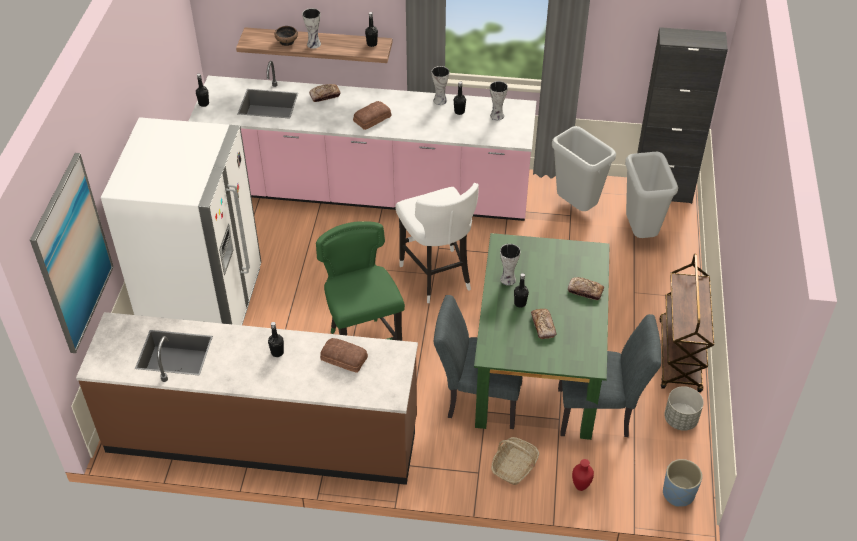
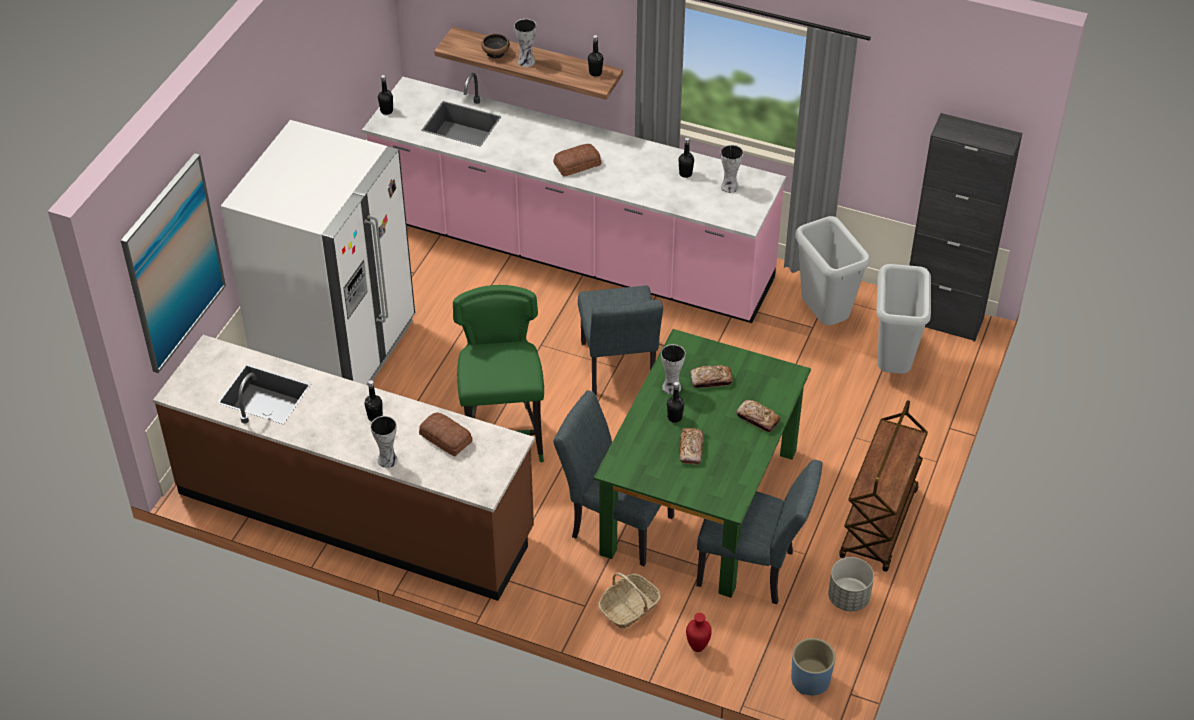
camera: 15 degrees right, 0 degrees up
(325, 95) = (531, 125): bread -> bread (711, 380)
(437, 277) = (619, 371): white stool -> grey chair
(440, 100) = (667, 155): vase -> vase (387, 459)

